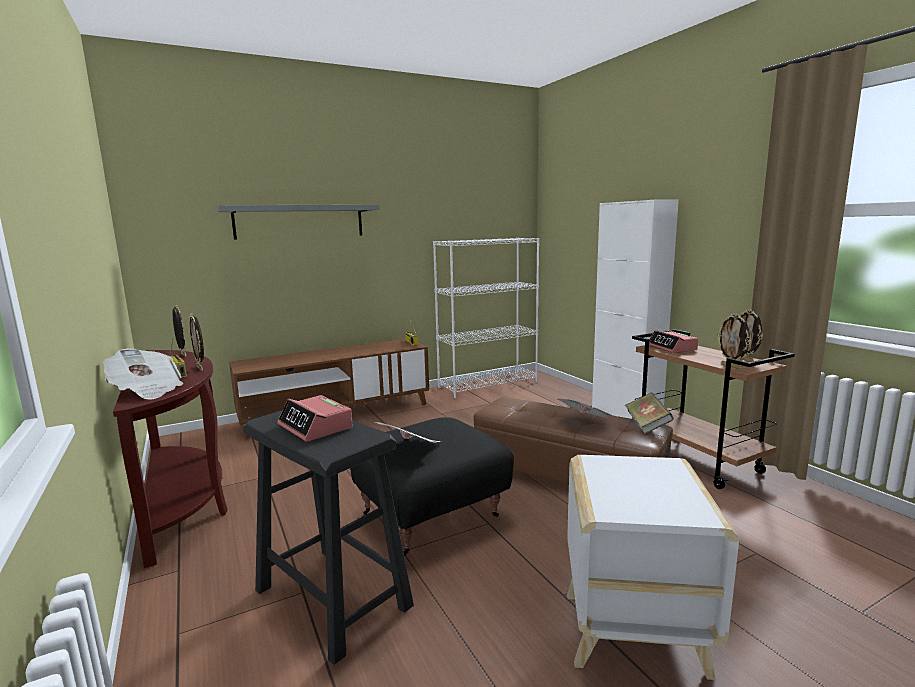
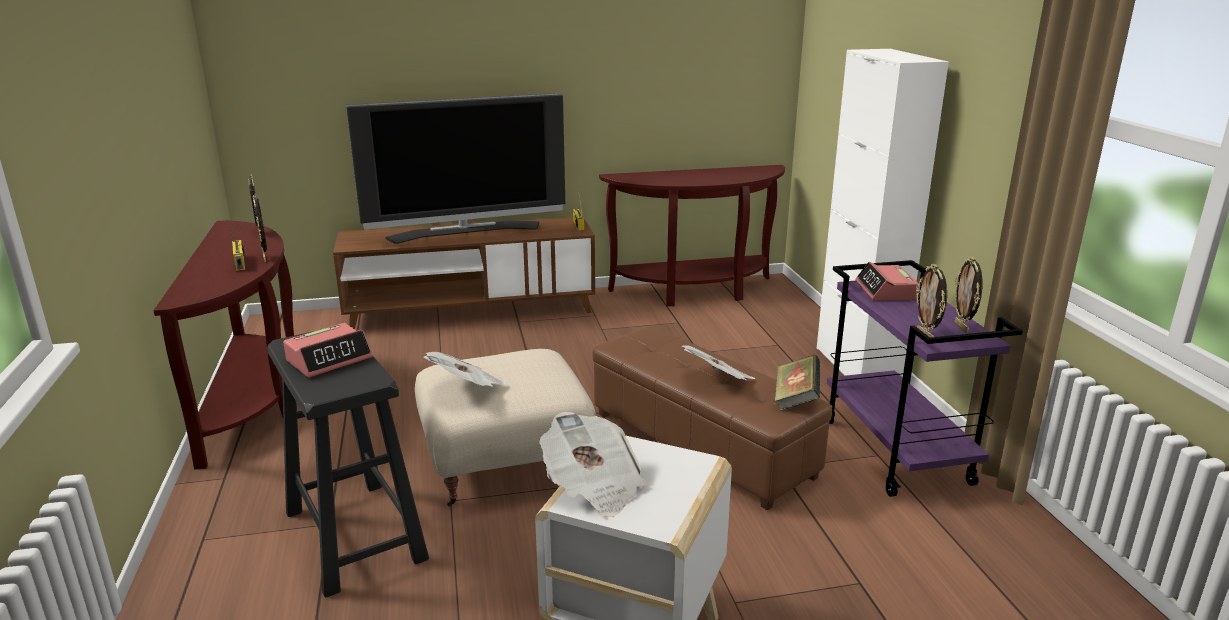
camera: 15 degrees right, 10 degrees up
(147, 391) = (196, 286): newspaper -> newspaper (593, 486)
(300, 221) = (430, 50): grey shelf -> none
(315, 427) = (329, 359): alarm clock -> alarm clock turned 105 degrees counterclockwise
(332, 353) = (465, 232): none -> television
(430, 515) = (504, 466): black ottoman -> beige ottoman
(488, 384) = (695, 291): white bookcase -> brown console table
(697, 461) = (897, 452): brown cart -> purple cart

